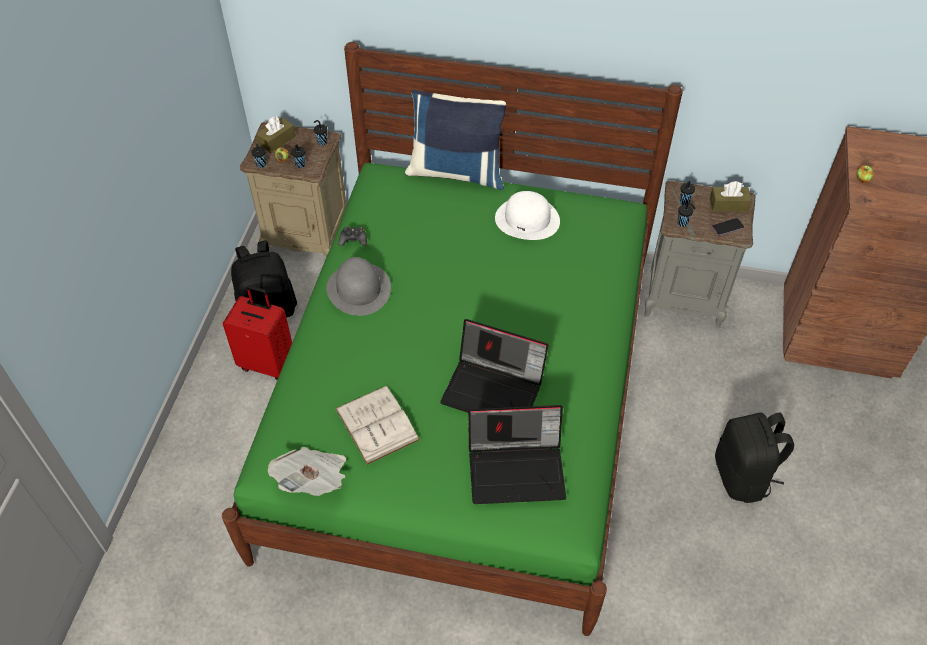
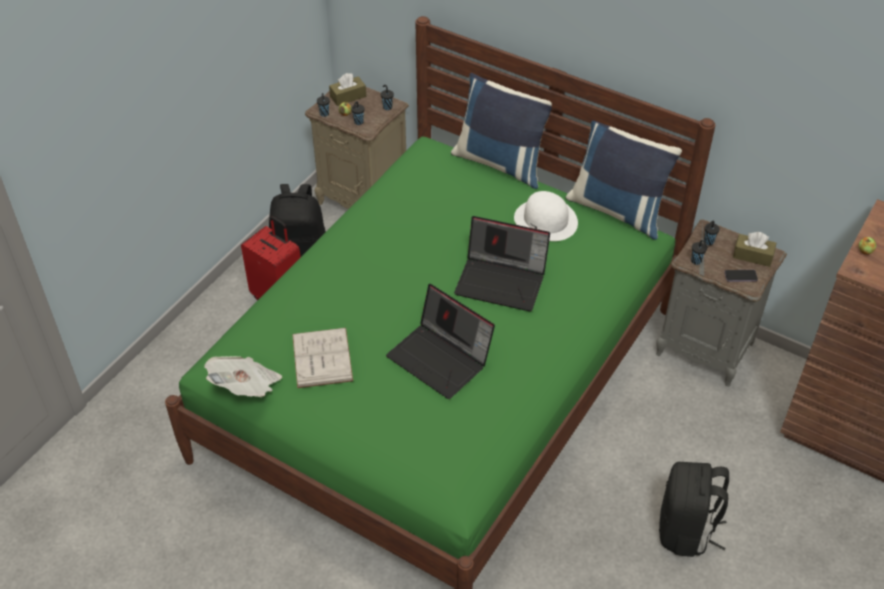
camera: 20 degrees right, 5 degrees down
(353, 240) = (376, 198): black game controller -> none
(359, 289) = (361, 240): grey hat -> none
(517, 468) = (429, 431): laptop -> laptop (502, 281)
(587, 191) = (618, 210): none -> blue pillow

